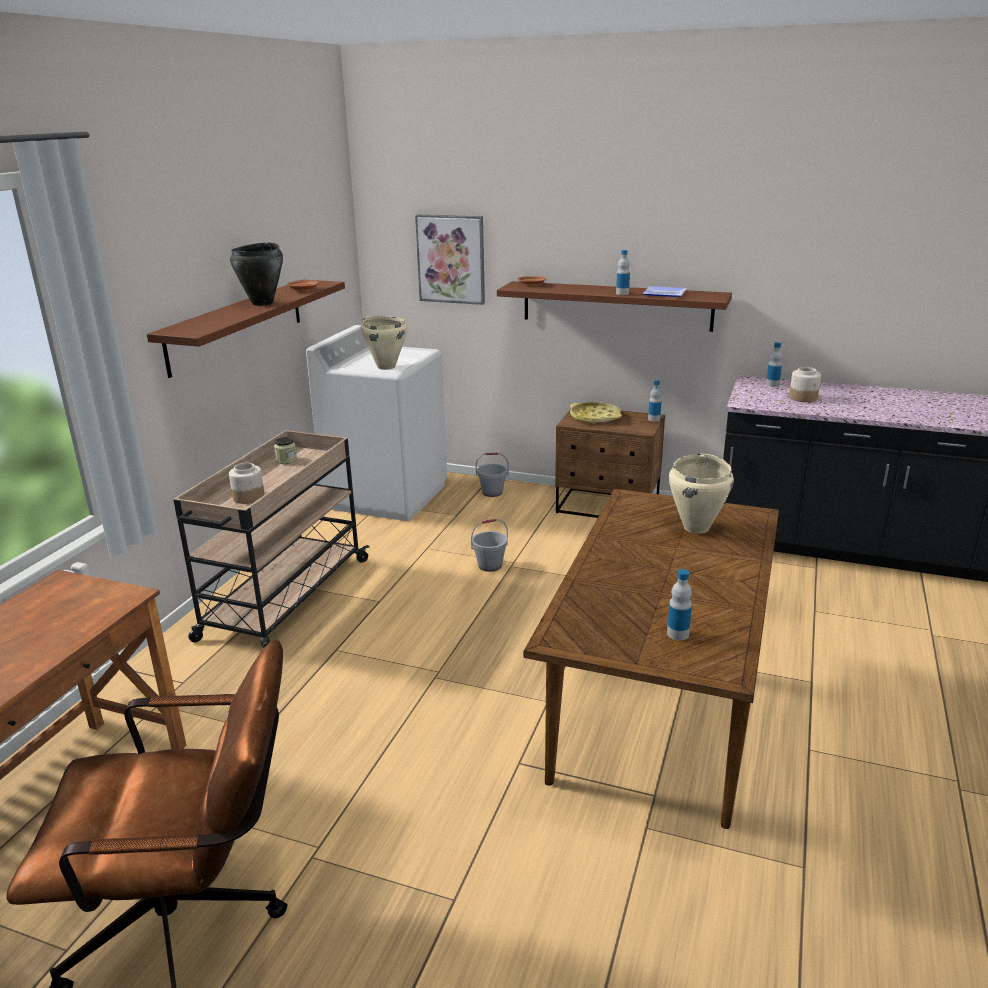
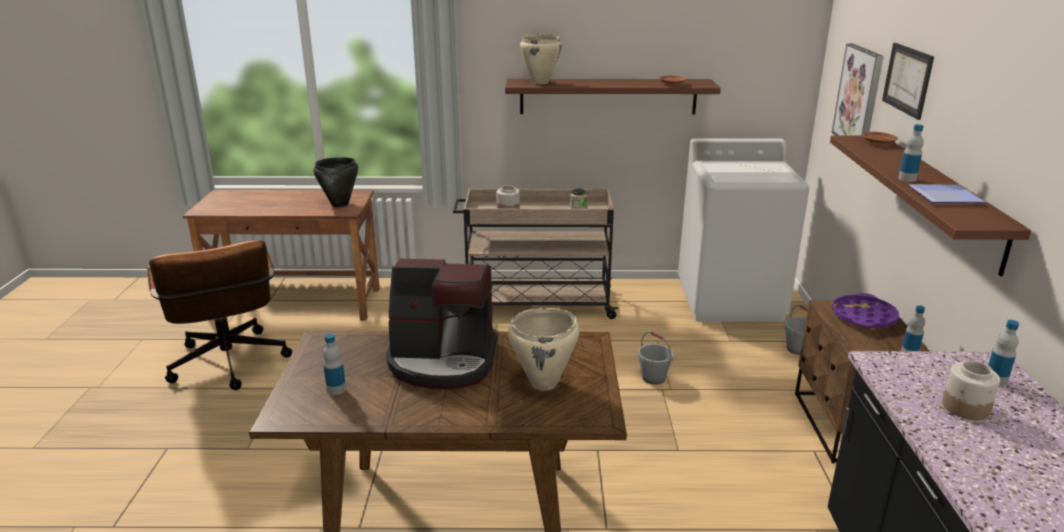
camera: 70 degrees right, 0 degrees up
(263, 303) = (615, 83): black cooking pot -> black cooking pot (340, 204)
(386, 367) = (724, 175): beige cooking pot -> beige cooking pot (540, 82)
(533, 228) = (907, 80): none -> picture
(595, 417) = (863, 317): yellow tray -> purple tray
(638, 568) = (443, 360): none -> coffee machine

